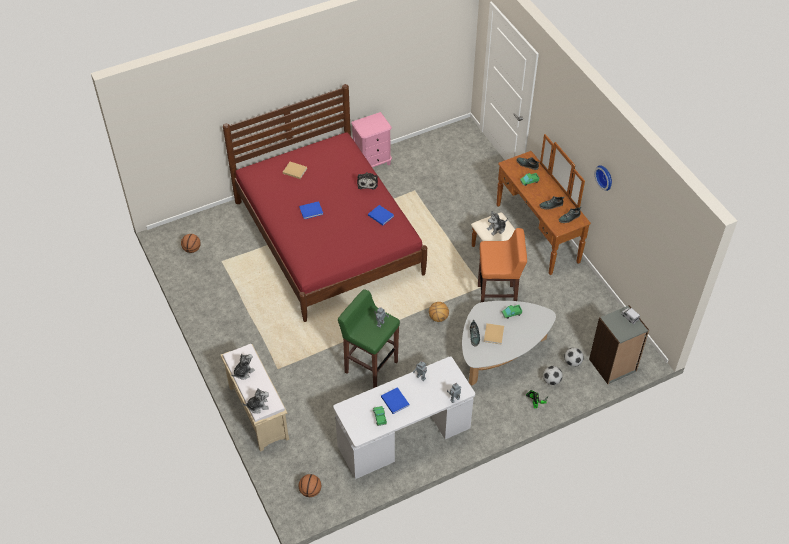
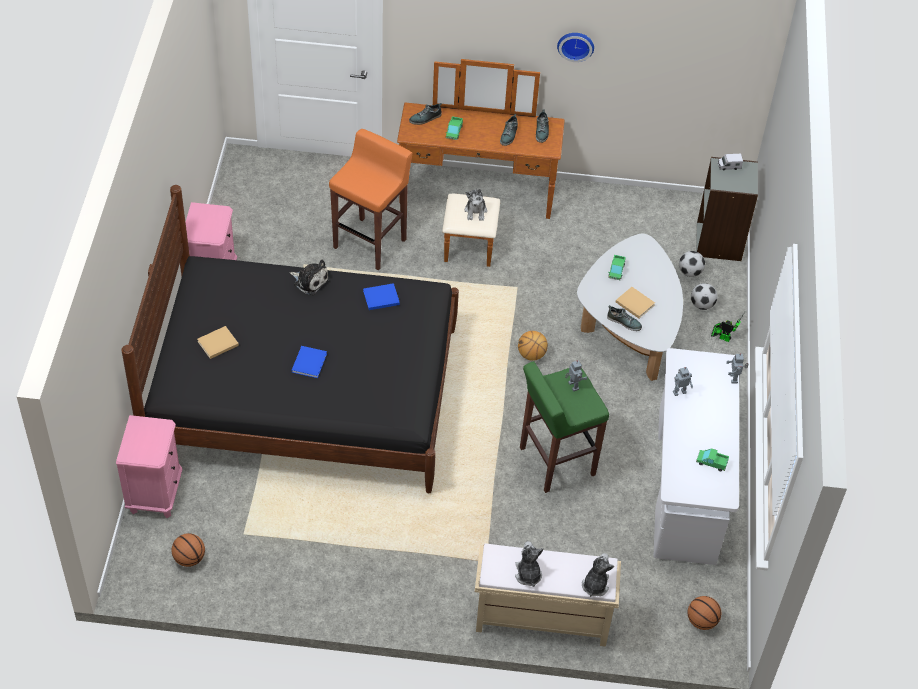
camera: 60 degrees left, 0 degrees up
(221, 216) = (155, 493): none -> pink nightstand
(328, 237) = (304, 394): red bed -> black bed
(394, 400) = (696, 435): blue book -> none
(497, 300) = (549, 286): orange stool -> orange stool (370, 243)

